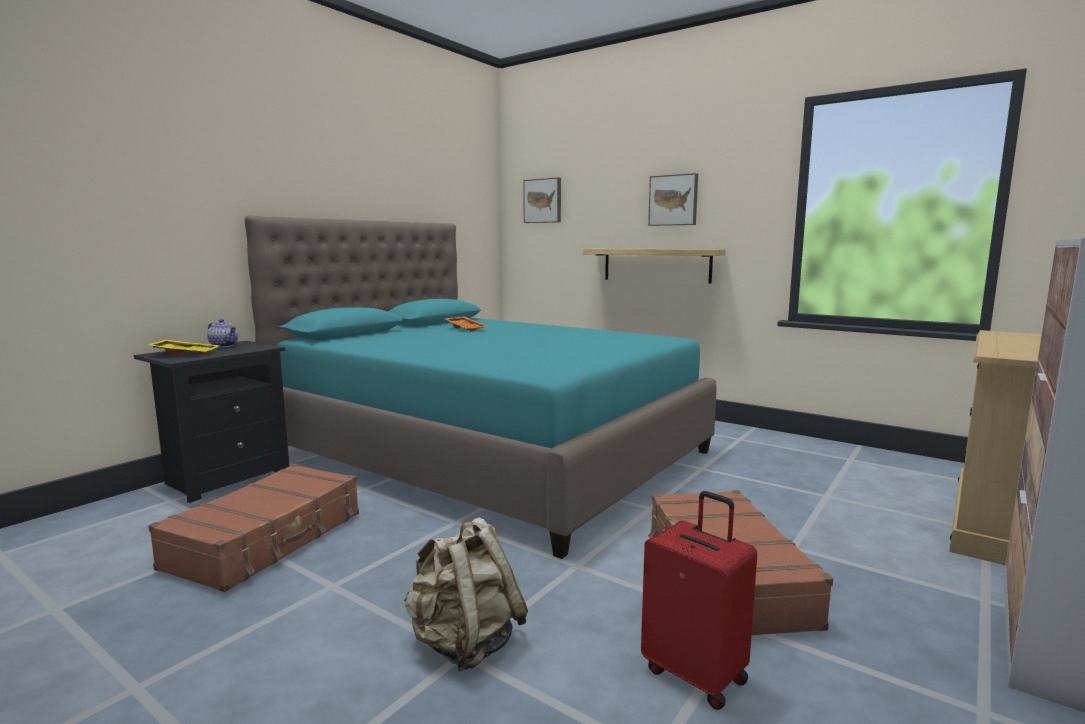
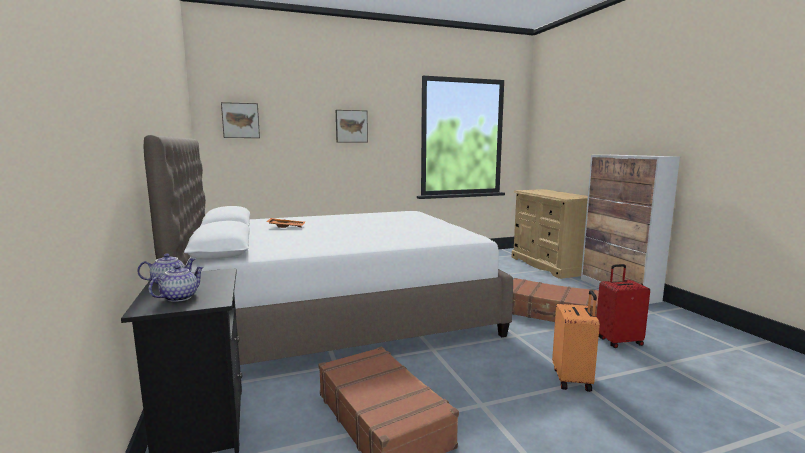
camera: 55 degrees left, 0 degrees up
(186, 353) = (179, 297): yellow tray -> teapot
(465, 644) = (573, 379): beige backpack -> orange suitcase
(489, 452) = (337, 314): turquoise bed -> white bed
(656, 265) = (342, 168): shelf -> none

